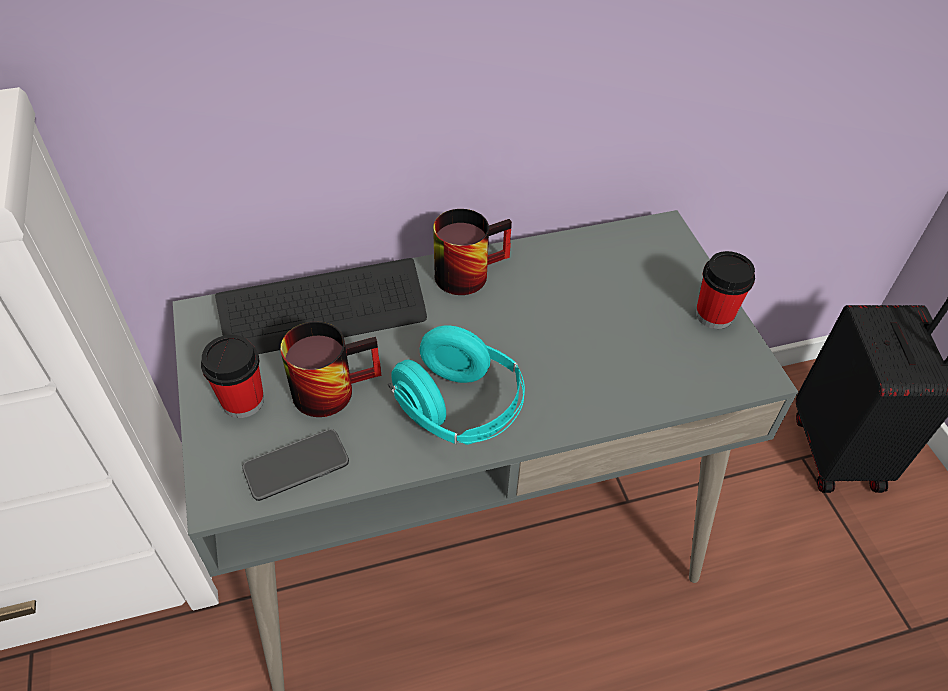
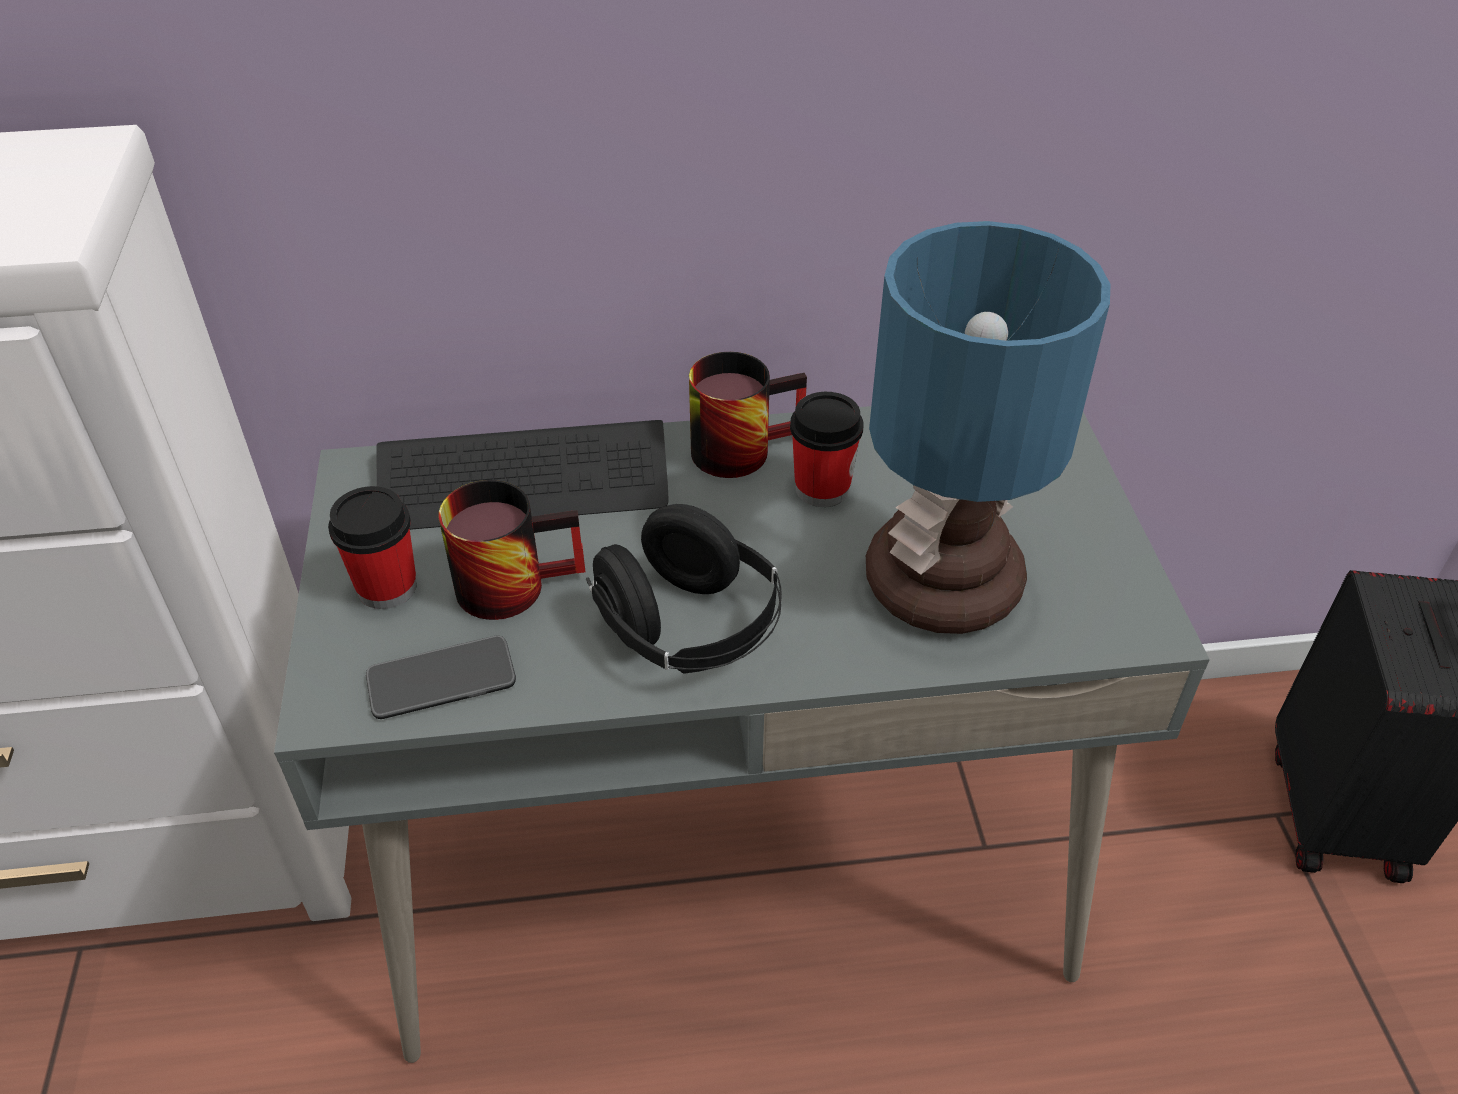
camera: 10 degrees right, 5 degrees down
(459, 409) = (689, 629): turquoise headphones -> black headphones
(620, 354) = (944, 579): none -> table lamp
(714, 315) = (1099, 539): cup -> cup (822, 488)

